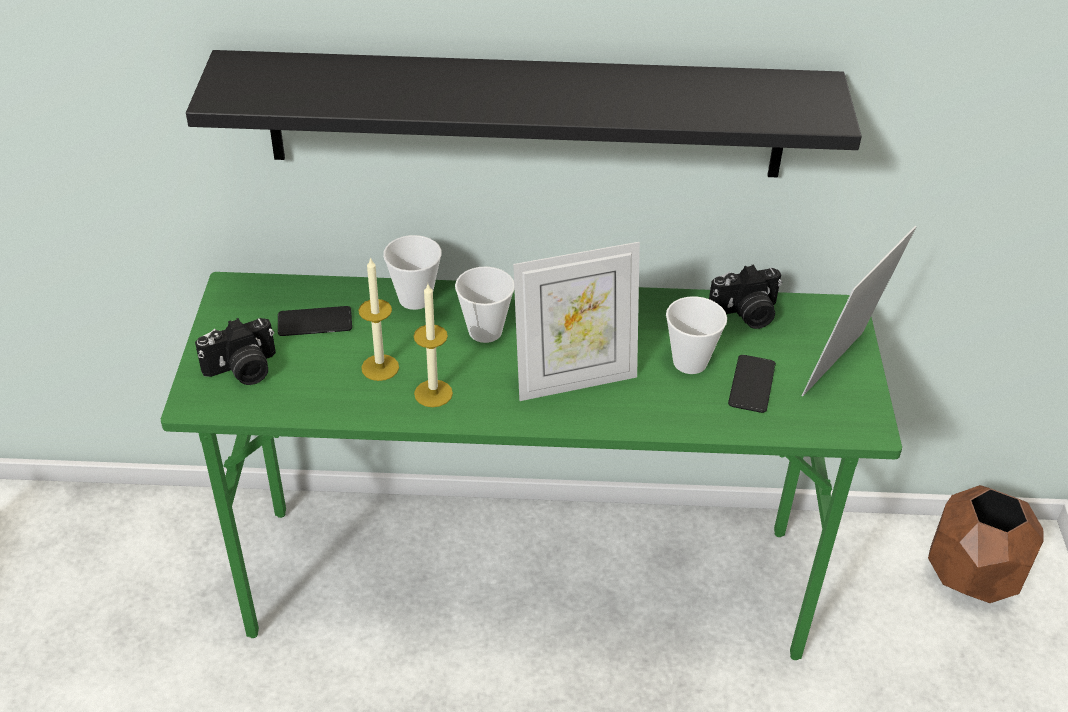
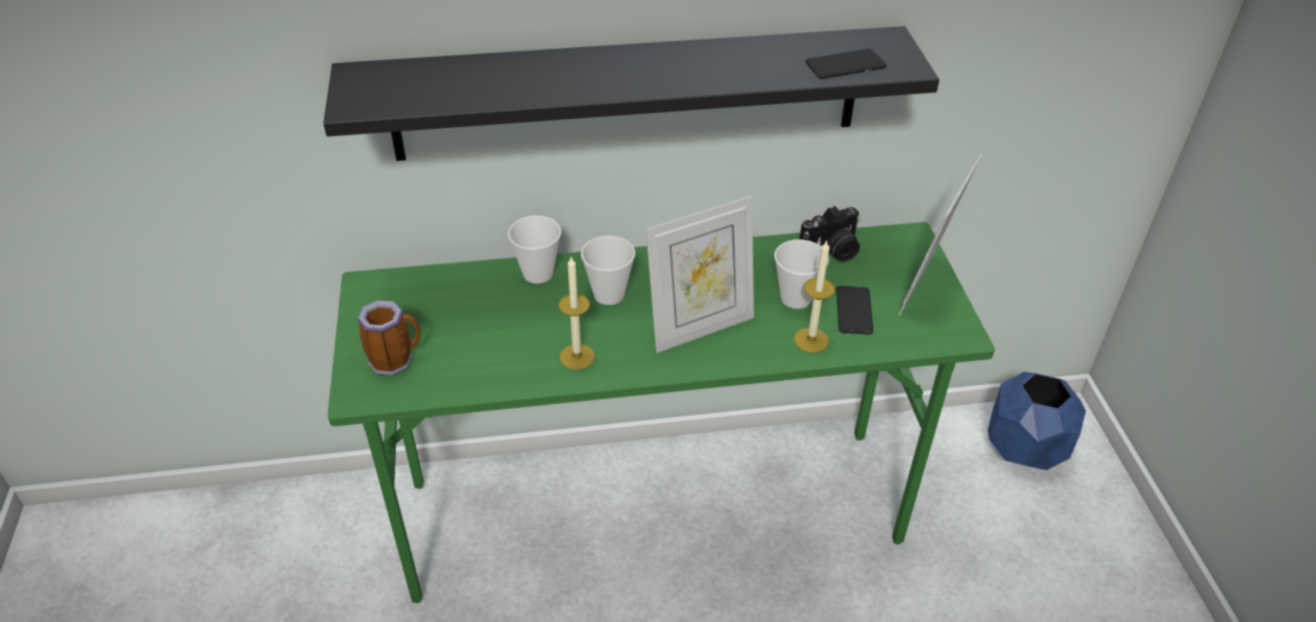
camera: 10 degrees left, 0 degrees up
(243, 370) = (395, 359): camera -> mug
(315, 322) = (451, 306): phone -> phone (845, 65)
(380, 367) = (522, 340): candle -> candle (811, 340)
(971, 574) = (1023, 447): brown planter -> blue planter

